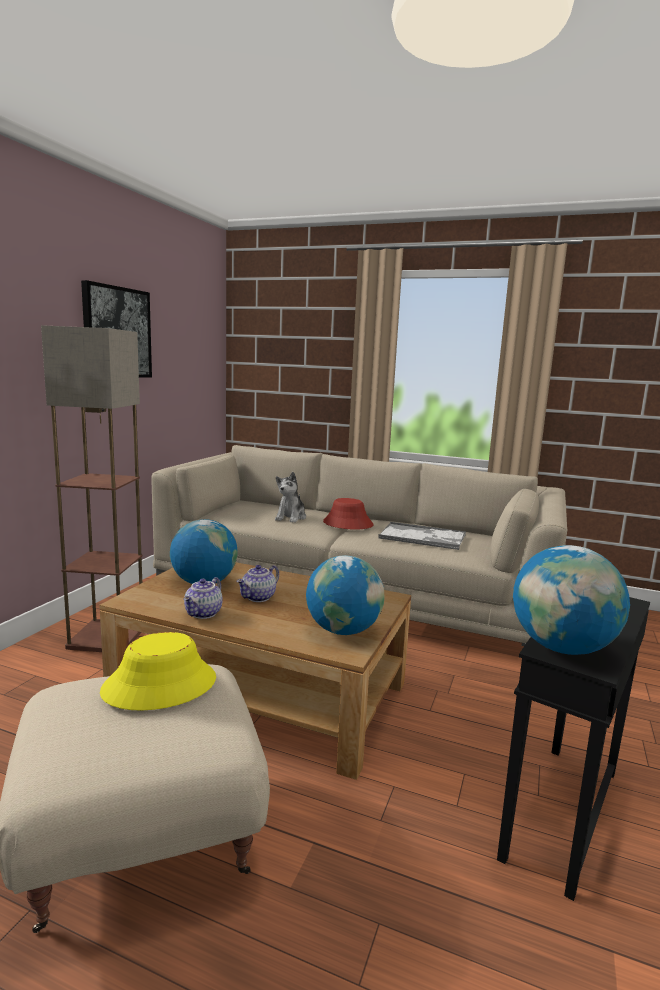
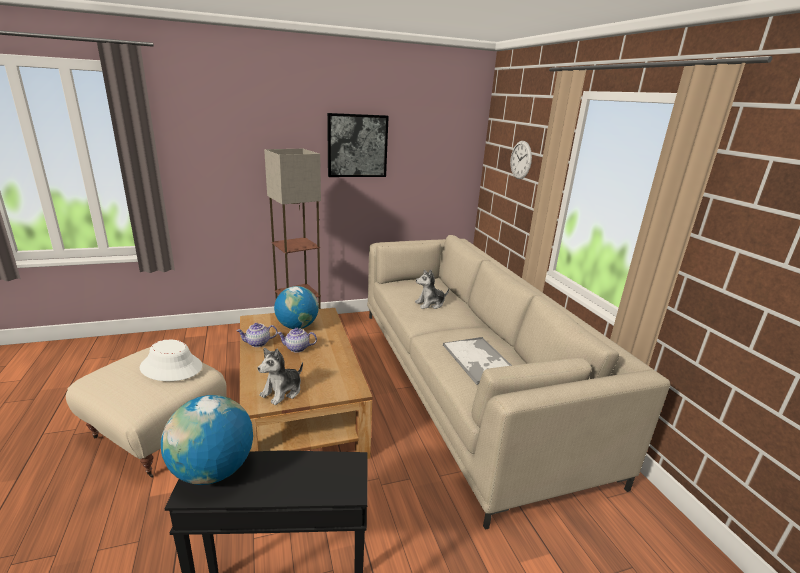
camera: 50 degrees right, 10 degrees up
(160, 685) = (171, 367): yellow hat -> white hat
(302, 346) = (521, 160): none -> wall clock
(343, 630) = (282, 392): globe -> plush toy
(347, 524) = (455, 325): red hat -> none

